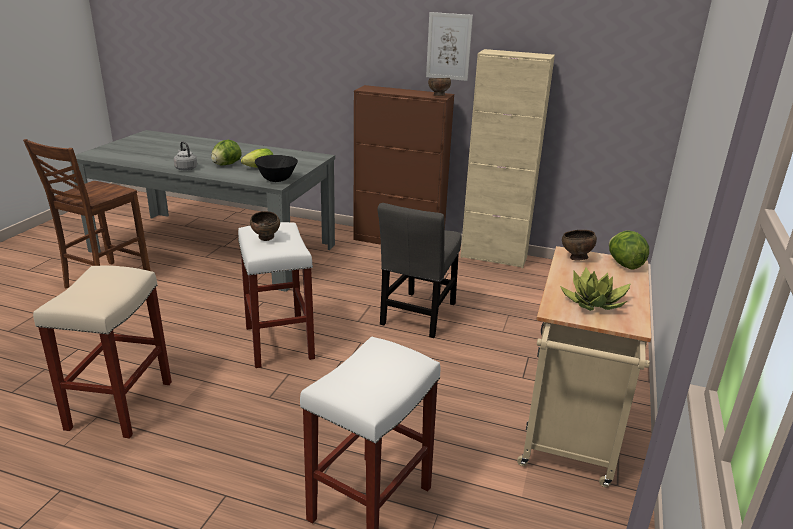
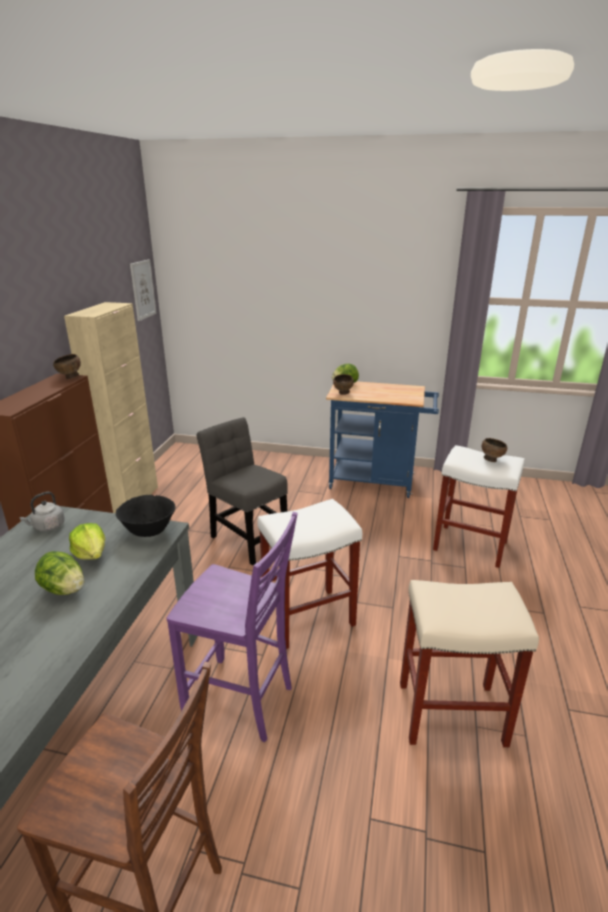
camera: 95 degrees left, 0 degrees up
(185, 168) = (74, 631): grey kettle -> grey kettle (47, 527)
(206, 307) = (241, 701): none -> purple chair
(266, 239) = (312, 522): brown bowl -> brown bowl (491, 460)
(417, 316) = (247, 538): grey chair -> grey chair turned 150 degrees counterclockwise
(449, 46) = (33, 325): picture -> picture (143, 289)
(569, 437) = (377, 482): beige cart -> blue cart
(594, 302) = (397, 393): potted plant -> none

